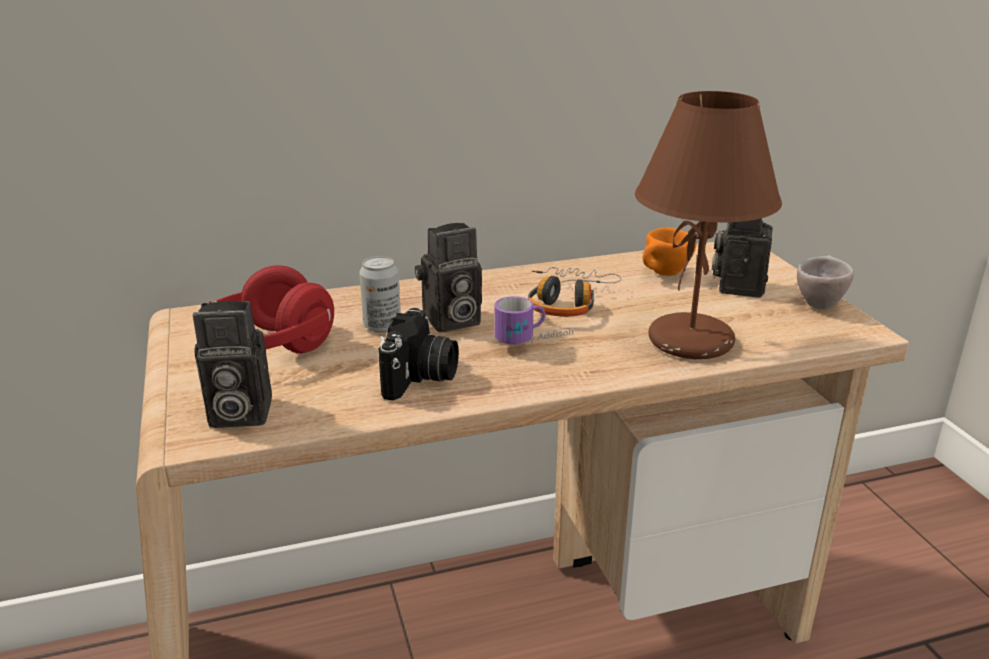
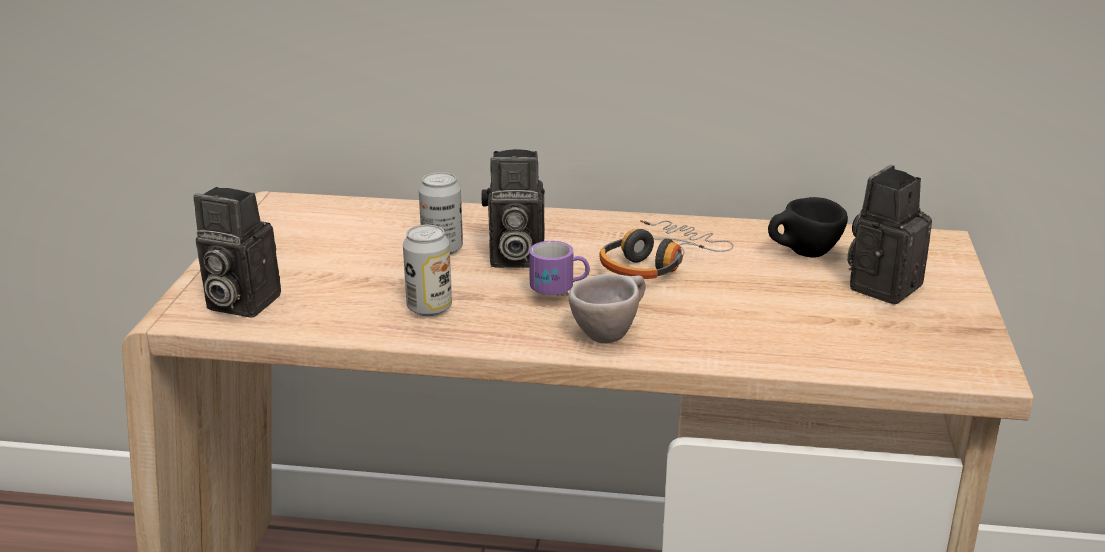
camera: 25 degrees right, 0 degrees up
(270, 347) = (322, 247): red headphones -> none
(420, 378) = (429, 308): camera -> can
(663, 275) = (803, 255): orange cup -> black cup
(691, 342) = (751, 335): brown table lamp -> none
(818, 302) = (965, 325): beige cup -> beige cup (610, 334)

